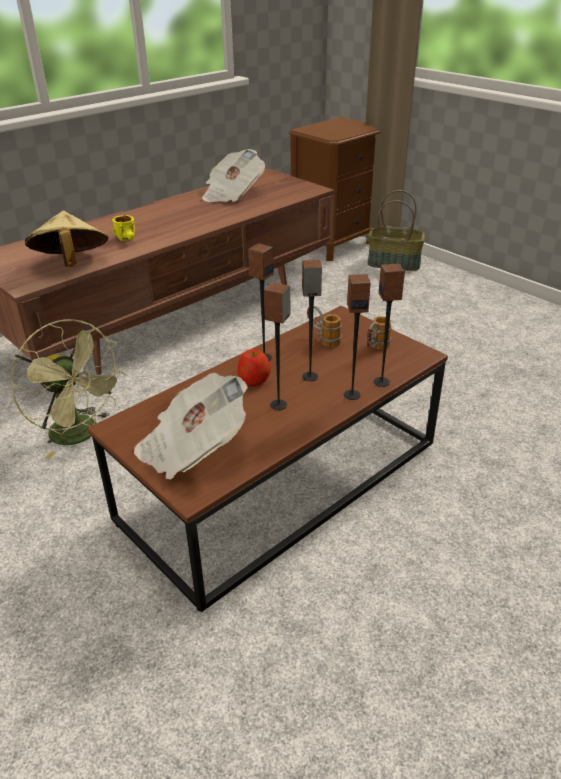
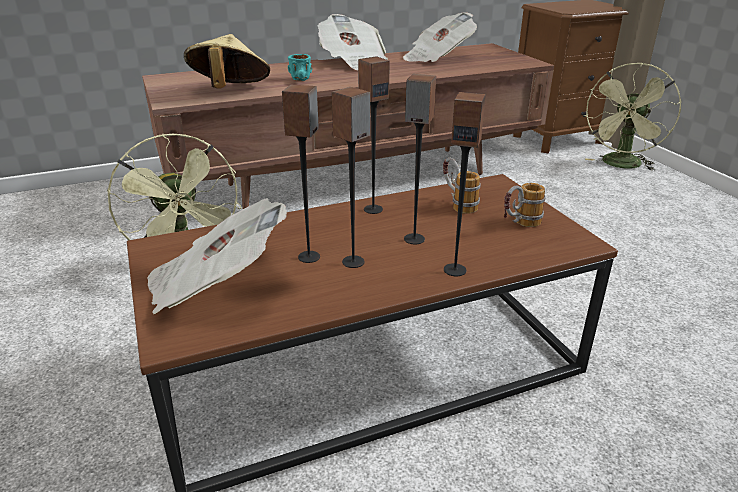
camera: 20 degrees right, 5 degrees down
(129, 240) = (302, 80): yellow mug -> turquoise mug
(159, 210) = (353, 62): none -> newspaper
(254, 379) = (344, 229): apple -> none
(382, 382) = (505, 263): speaker -> speaker (309, 257)
(394, 263) = (621, 165): basket -> green fan

